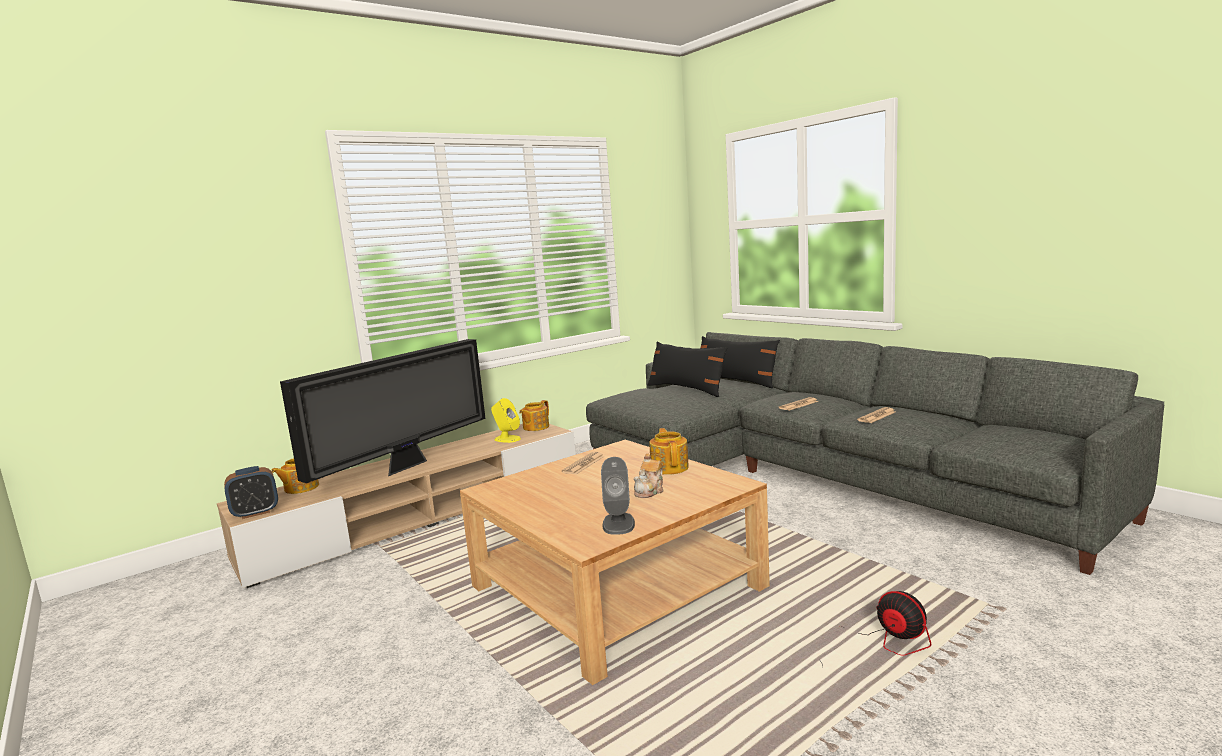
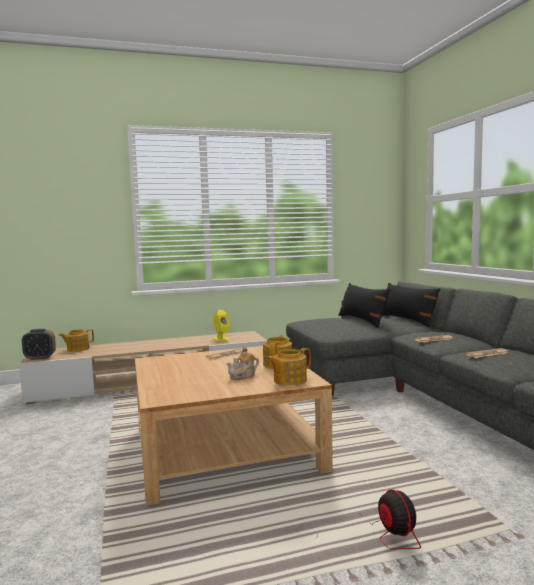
camera: 20 degrees right, 5 degrees down
(407, 466) = (145, 346): television -> none
(535, 427) = (247, 335): teapot -> teapot (289, 380)
(618, 523) = (195, 391): grey speaker -> none

